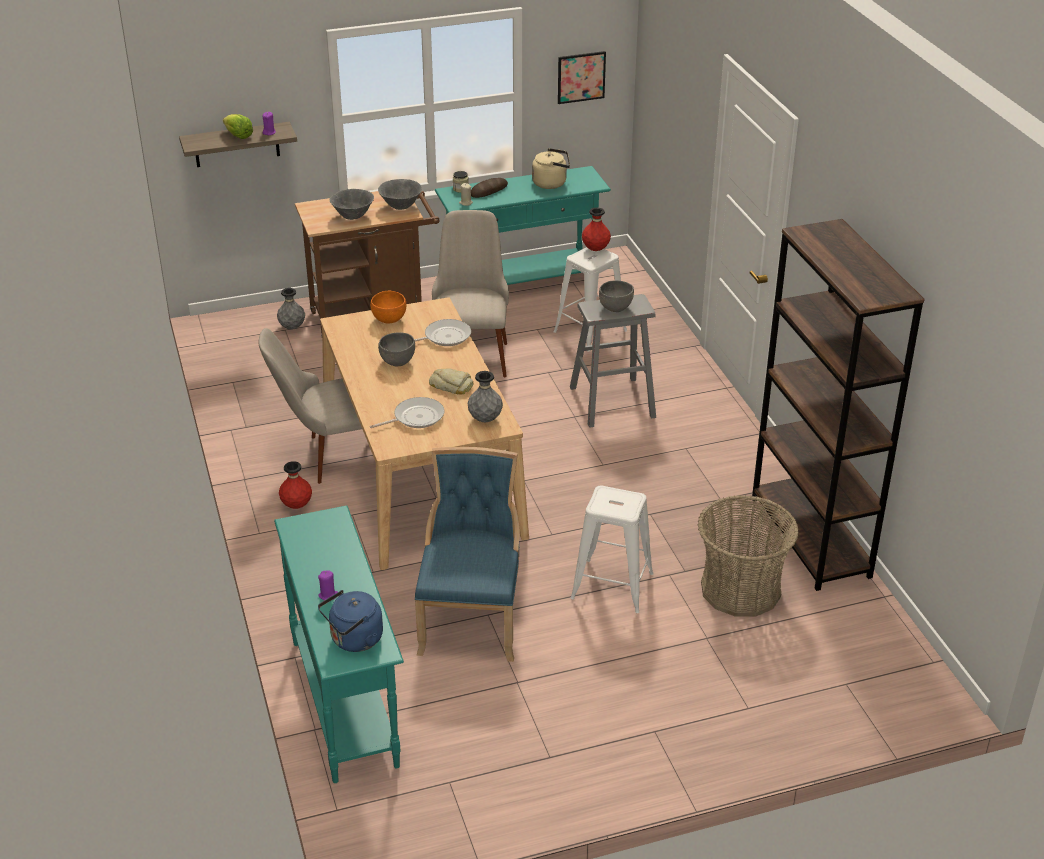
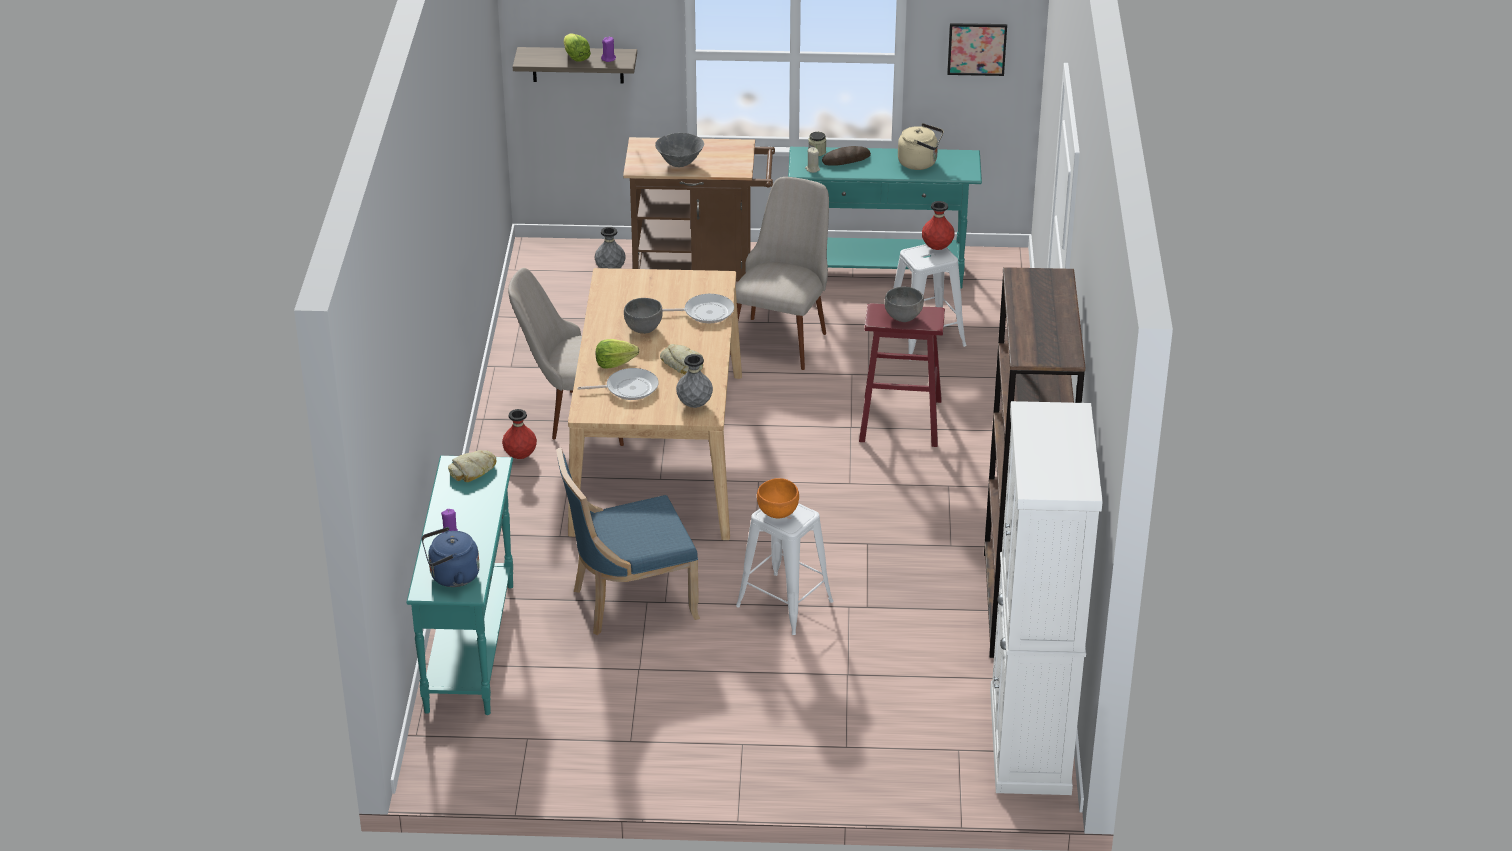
camera: 20 degrees right, 0 degrees up
(316, 527) = (473, 470): none -> bread
(389, 319) = (660, 283): orange bowl -> orange bowl (777, 512)
(389, 398) = (614, 363): none -> lettuce
(401, 207) = (736, 161): grey bowl -> none
(472, 619) = (629, 602): blue chair -> blue chair turned 135 degrees counterclockwise
(612, 402) = (900, 420): grey stool -> red stool
(740, 589) = (912, 638): basket -> none
(900, 659) = (1029, 741): none -> white cabinet

